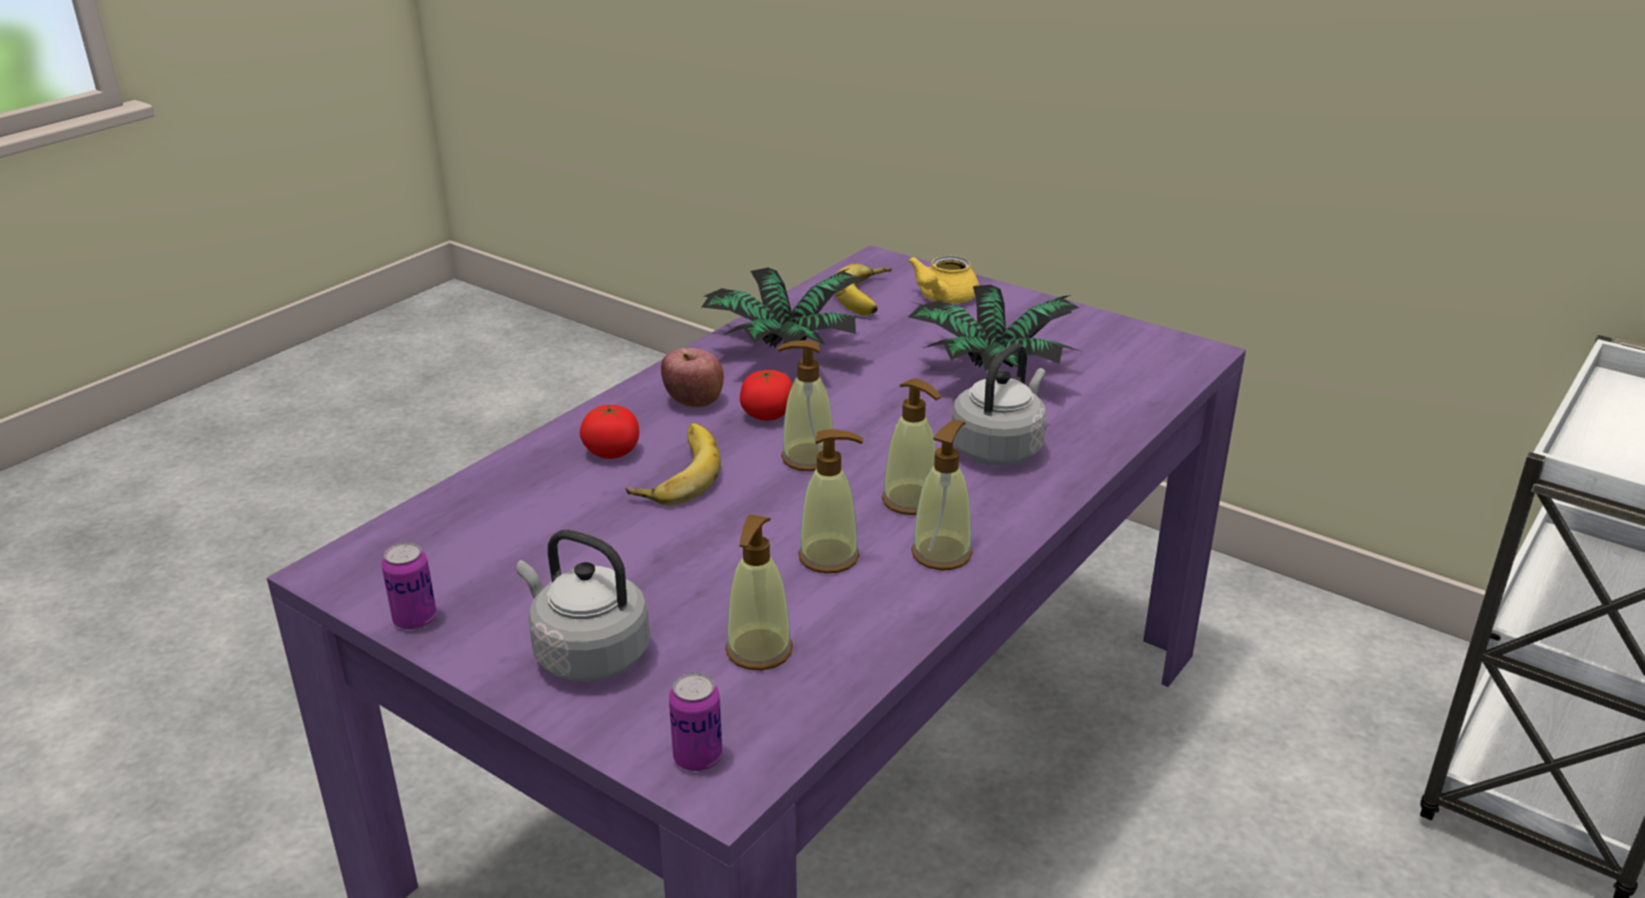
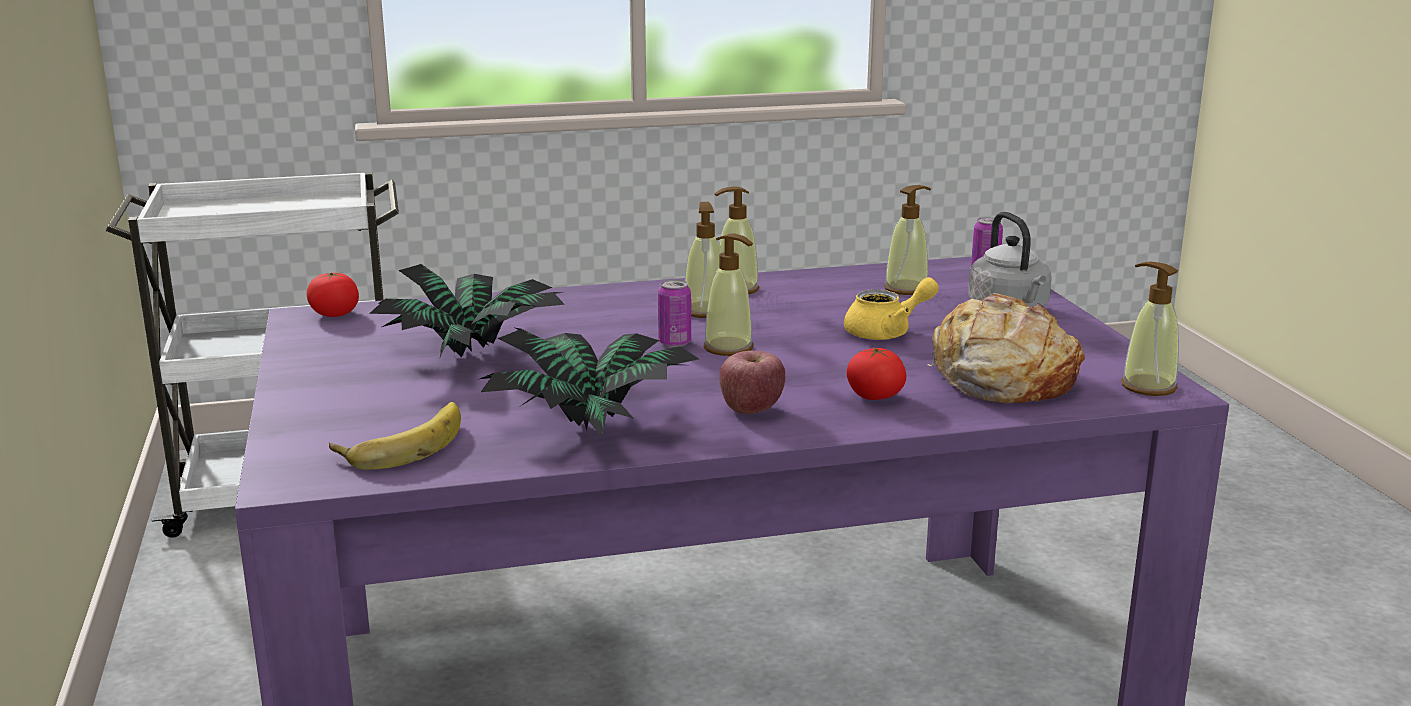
camera: 140 degrees left, 10 degrees down
(415, 619) = (1115, 351): can -> can (674, 343)
(518, 521) = (1000, 378): none -> bread
(675, 472) = (841, 369): banana -> none
(767, 414) = (707, 381): tomato -> tomato (334, 314)
(829, 557) = (805, 305): soap dispenser -> soap dispenser (1148, 386)
(942, 299) = (349, 416): yellow teapot -> yellow teapot (887, 332)
(999, 448) = (589, 315): grey kettle -> none

